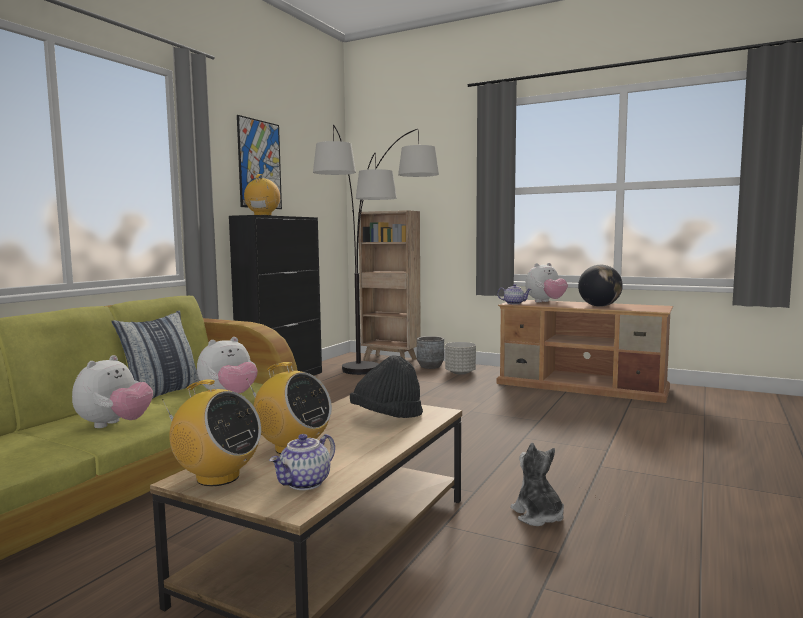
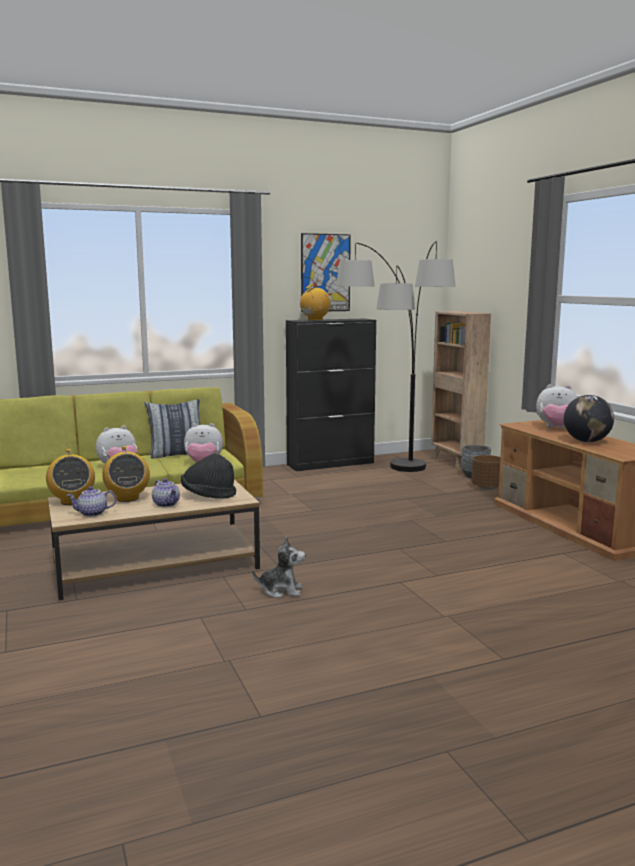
camera: 40 degrees right, 5 degrees up
(460, 373) = (487, 487): grey planter -> brown planter
(514, 303) = (517, 425): teapot -> teapot (167, 504)
(538, 516) = (281, 591): plush toy -> plush toy turned 75 degrees clockwise

